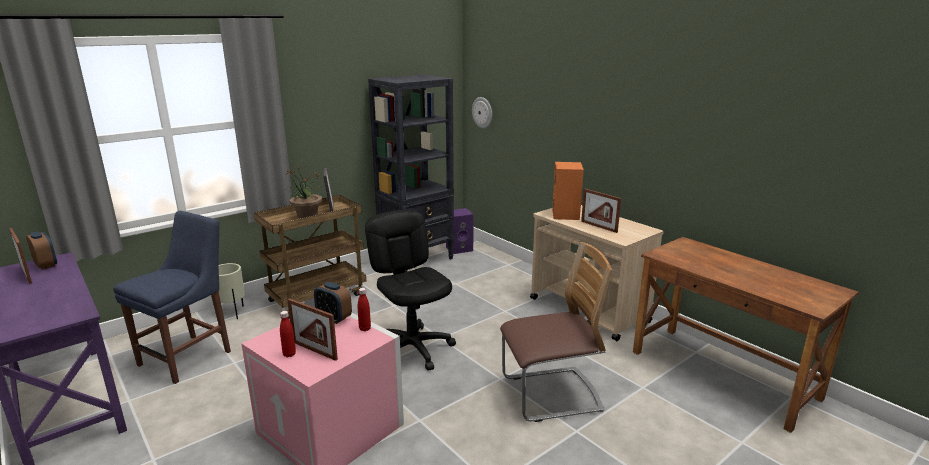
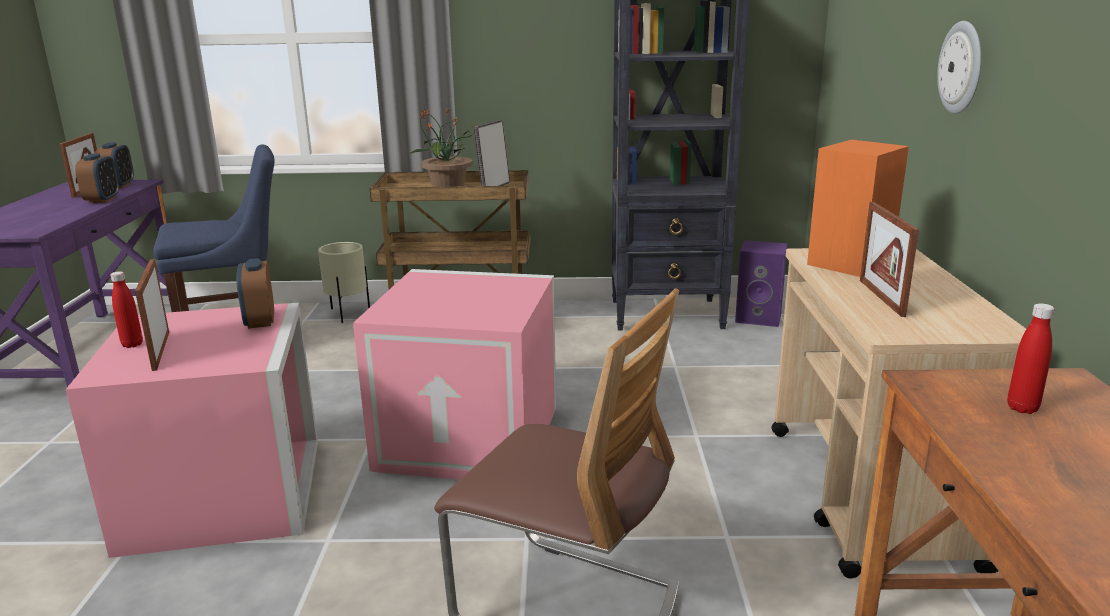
camera: 40 degrees right, 0 degrees up
(68, 278) = (103, 200): none -> alarm clock
(365, 328) = (261, 346): red bottle -> red bottle (1022, 408)
(412, 349) = (472, 436): black office chair -> pink storage box
(482, 112) = (841, 54): wall clock -> wall clock (962, 67)

